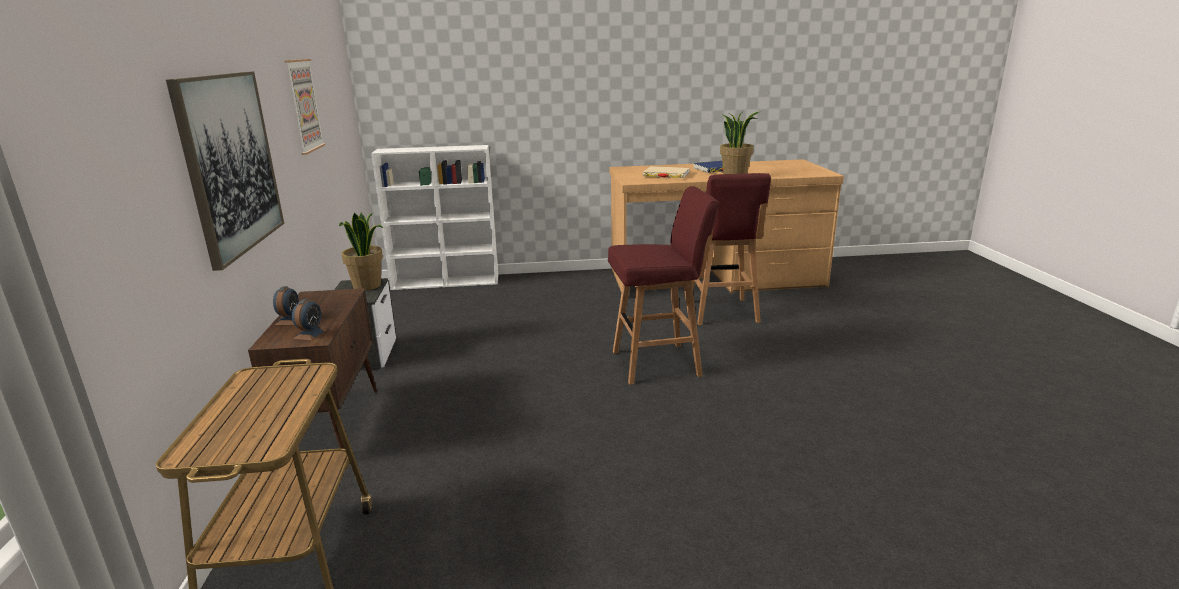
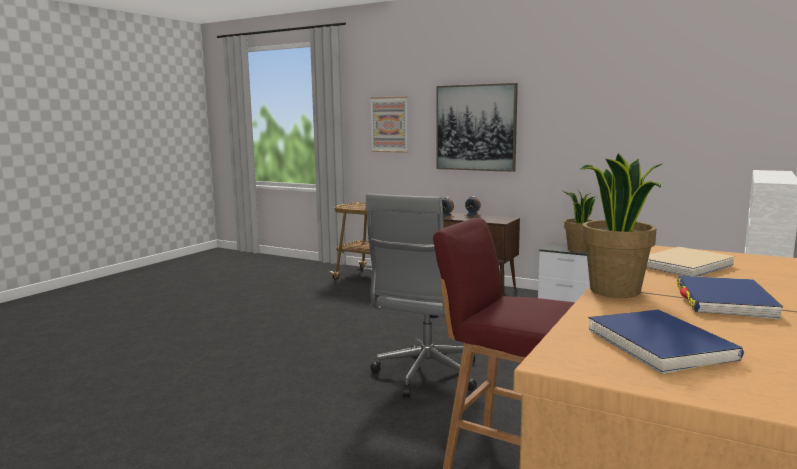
camera: 125 degrees right, 10 degrees down
(304, 105) = (609, 108): picture -> picture (389, 124)
(658, 363) = (424, 376): red stool -> grey office chair
(786, 170) = (659, 345): none -> blue book

